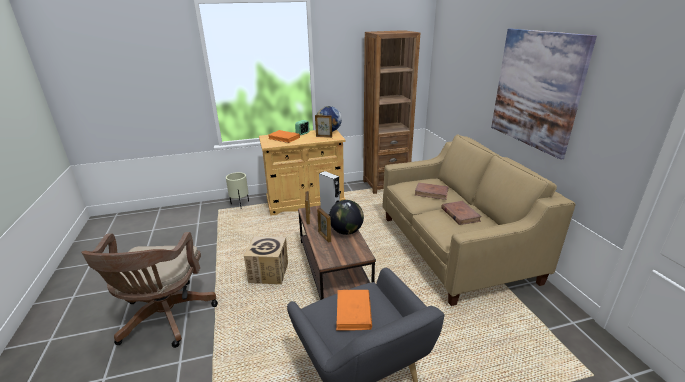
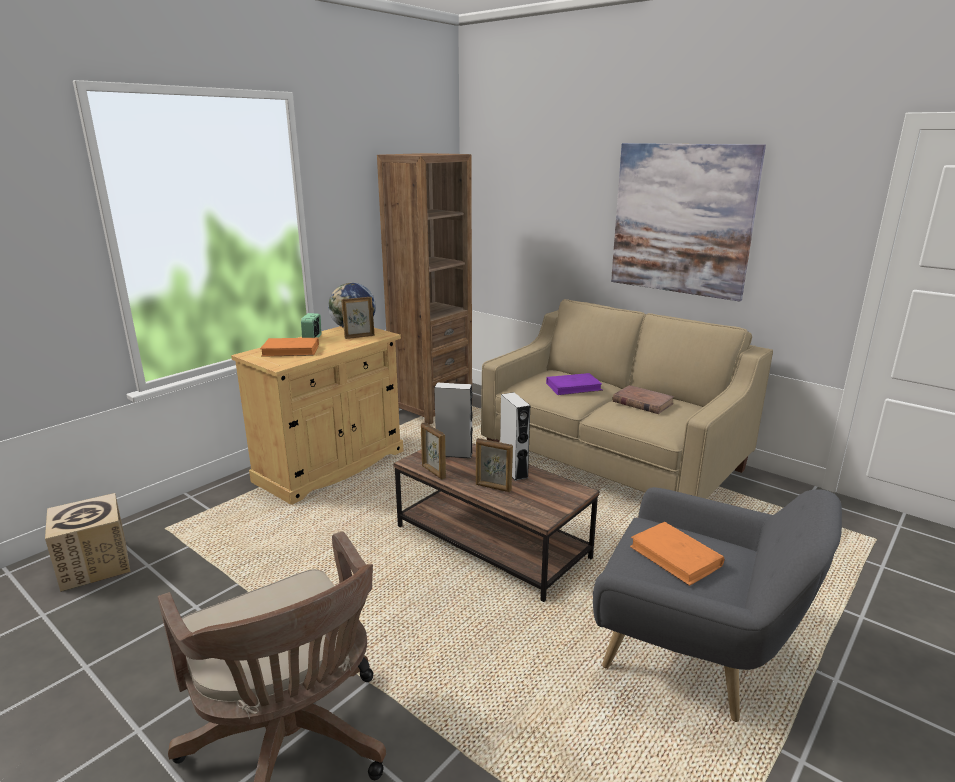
camera: 35 degrees left, 5 degrees down
(240, 204) = (205, 506): beige planter -> none
(269, 273) = (400, 590): cardboard box -> cardboard box (95, 565)
(346, 231) = (513, 470): globe -> grey speaker
(431, 193) = (574, 387): brown book -> purple book

